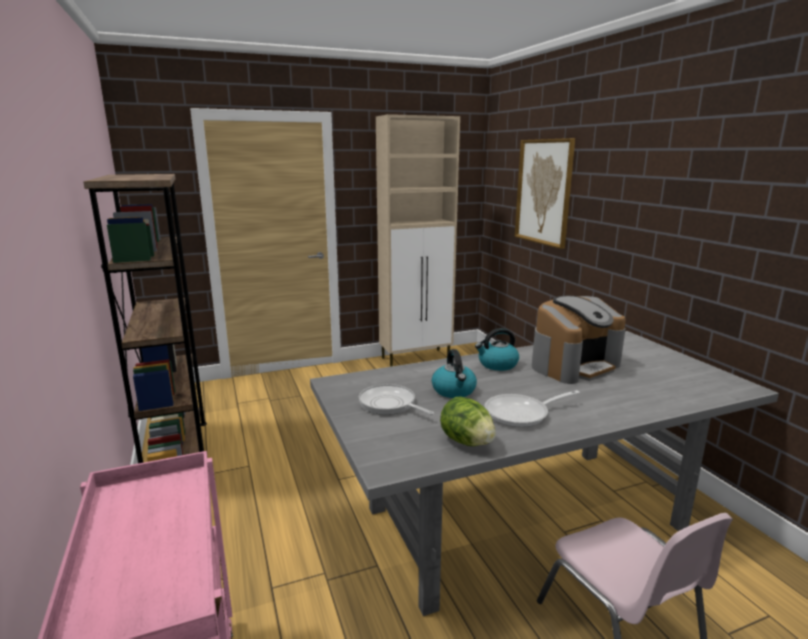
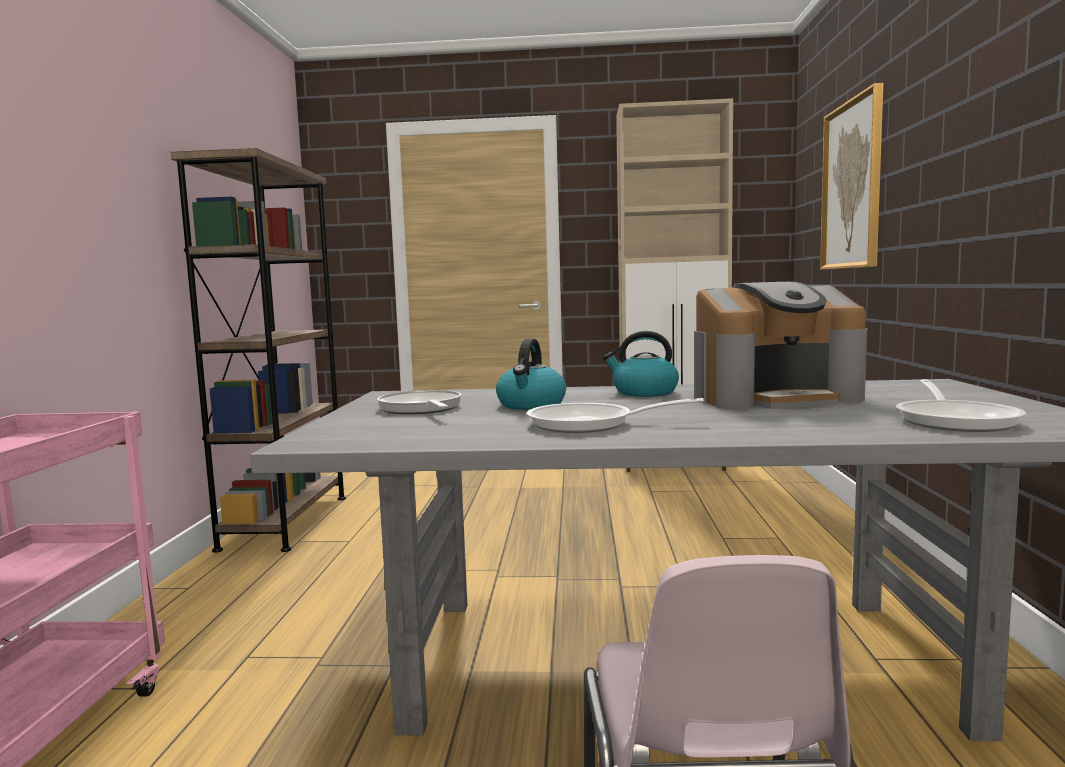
camera: 25 degrees right, 10 degrees down
(467, 441) = (456, 436): lettuce -> none
(681, 385) = (955, 420): none -> frying pan

